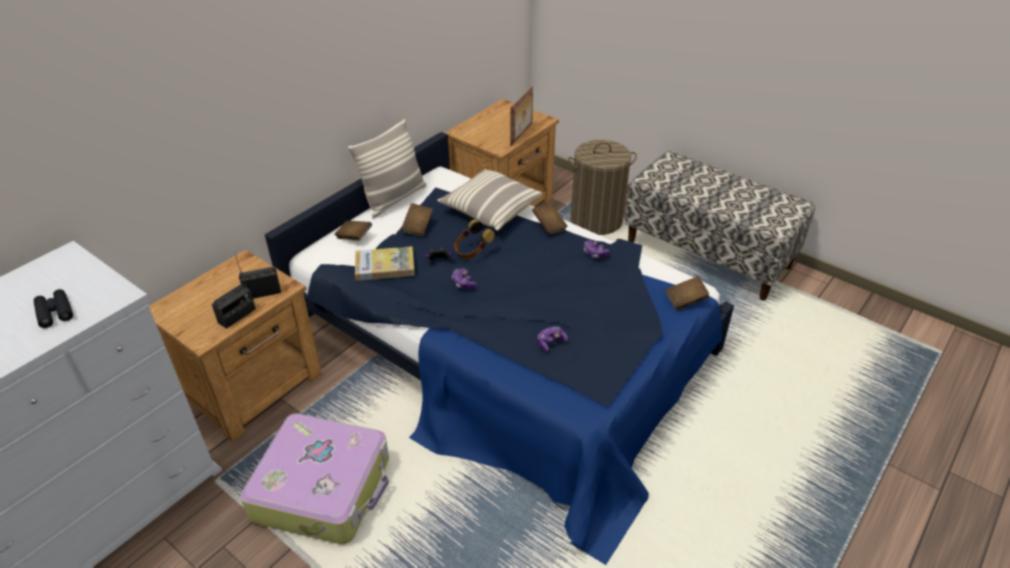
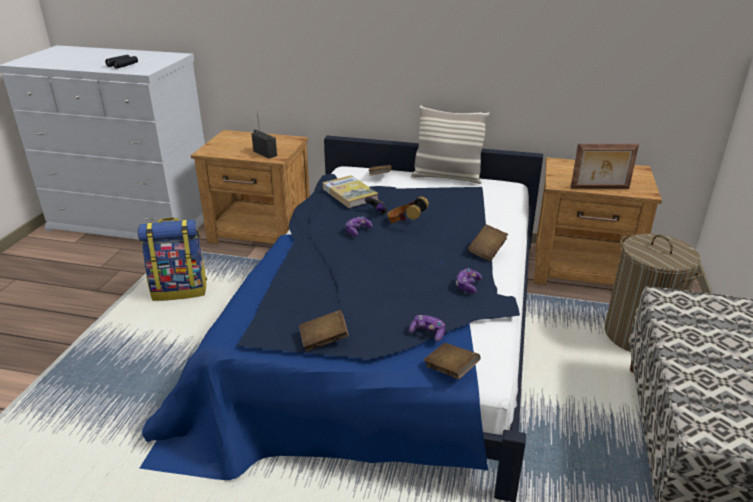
camera: 65 degrees right, 10 degrees down
(237, 316) = (235, 153): radio -> none
(323, 488) = (180, 290): suitcase -> backpack
(417, 227) = (415, 193): brown book -> brown book (324, 340)
(490, 210) = (478, 217): pillow -> none
(550, 342) = (309, 292): game controller -> game controller (428, 333)

